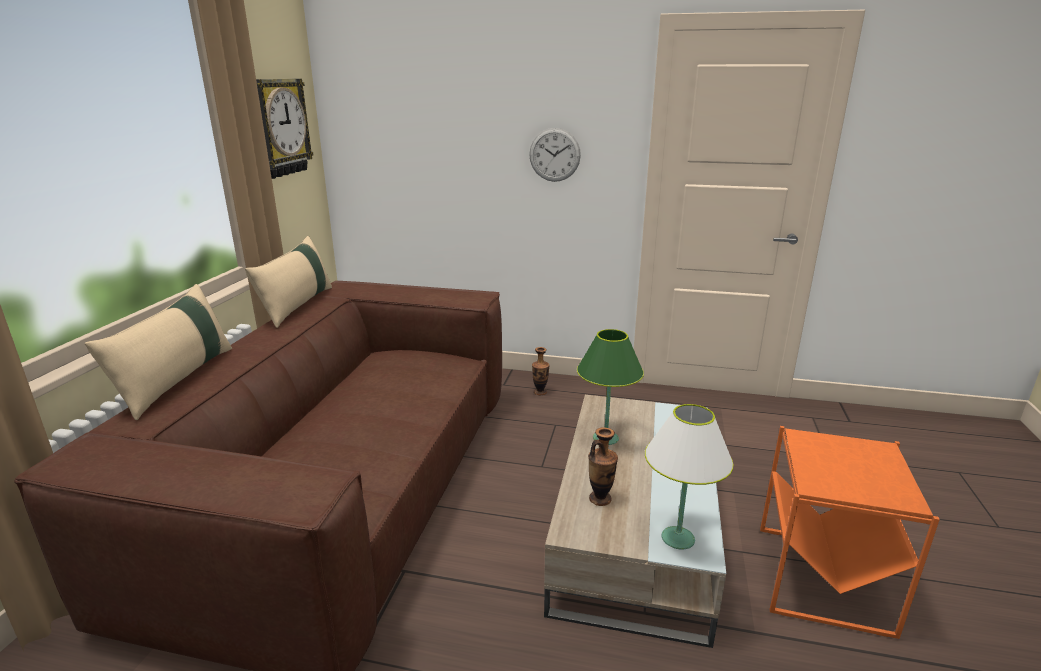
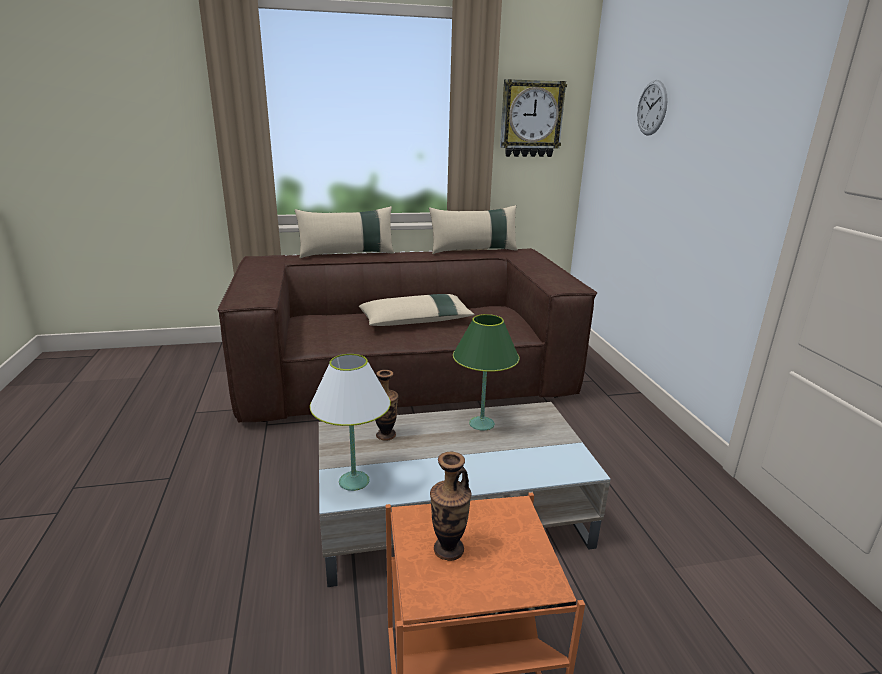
camera: 65 degrees right, 0 degrees up
(367, 409) = (416, 321): none -> beige pillow
(540, 392) = (620, 416): vase -> vase (448, 549)
(554, 155) = (715, 165): wall clock -> wall clock (652, 108)

